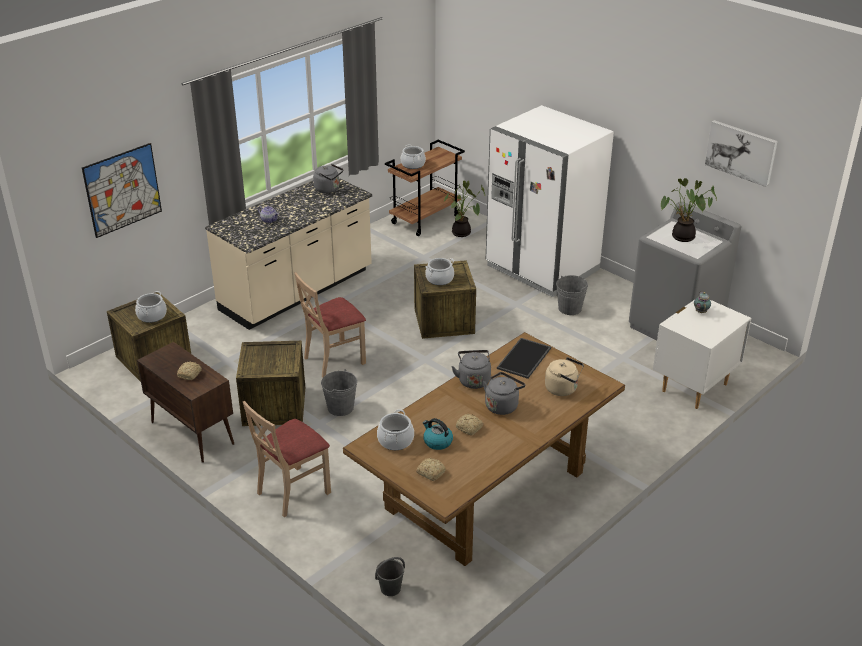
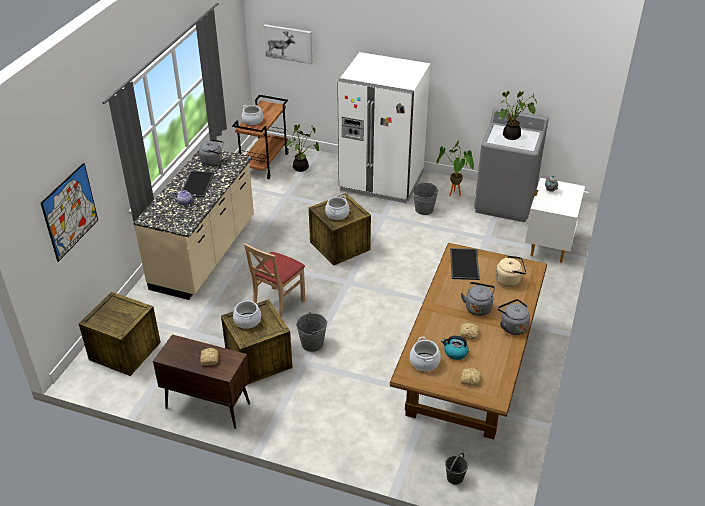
camera: 25 degrees left, 5 degrees up
(152, 316) = (124, 315): cooking pot -> cooking pot (247, 321)
(293, 491) = (326, 427): beige chair -> none
(294, 206) = (196, 184): none -> tray
(473, 380) = (442, 293): grey kettle -> grey kettle (512, 326)
(617, 304) = (454, 196): none -> potted plant
(741, 152) = (544, 63): picture -> picture (288, 43)

